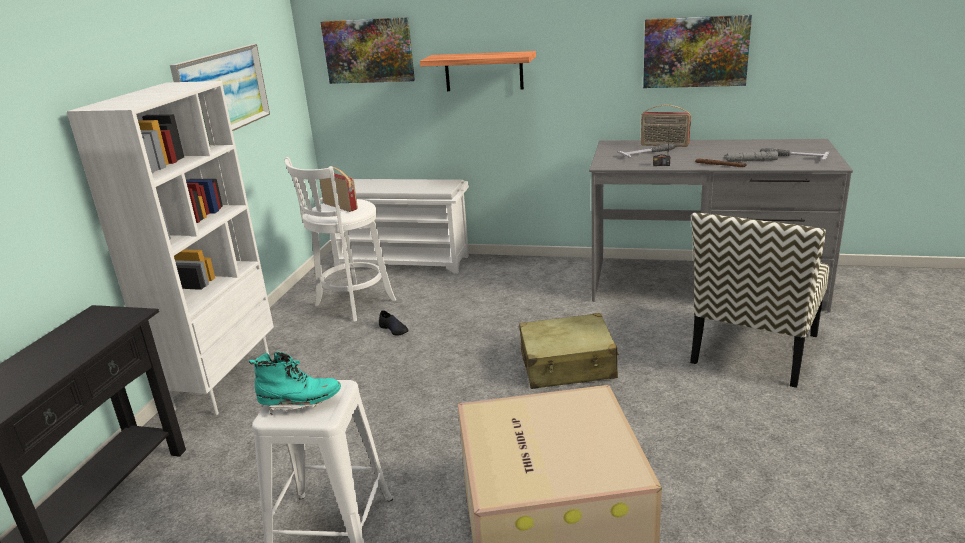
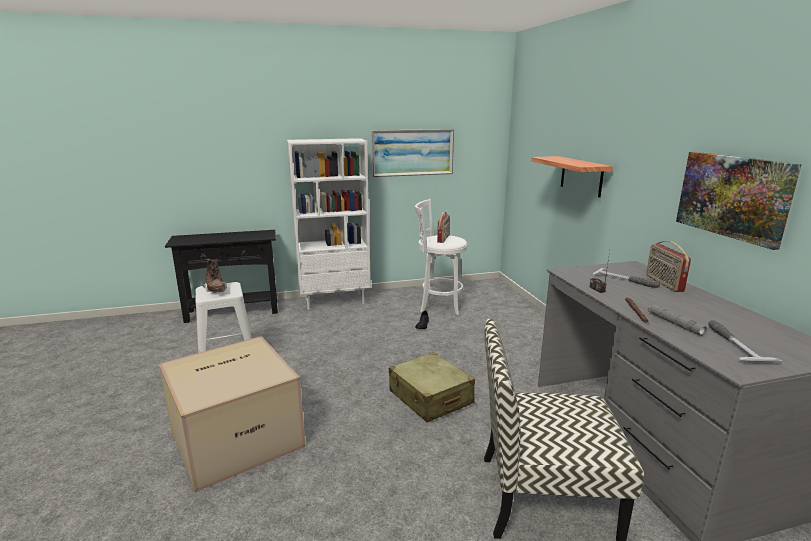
camera: 60 degrees right, 5 degrees down
(300, 404) = (216, 290): turquoise boot -> brown boot
(368, 50) = (532, 146): picture -> none
(404, 261) = (510, 301): white shoe rack -> none

